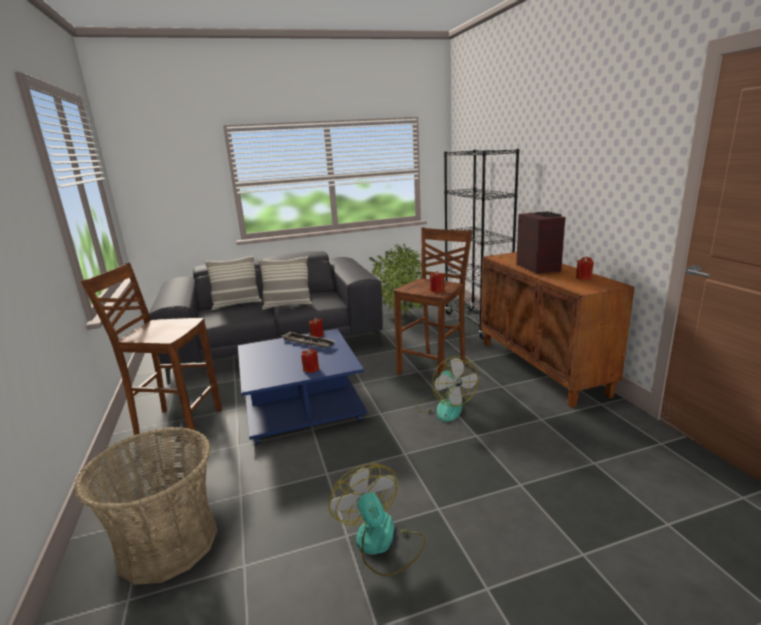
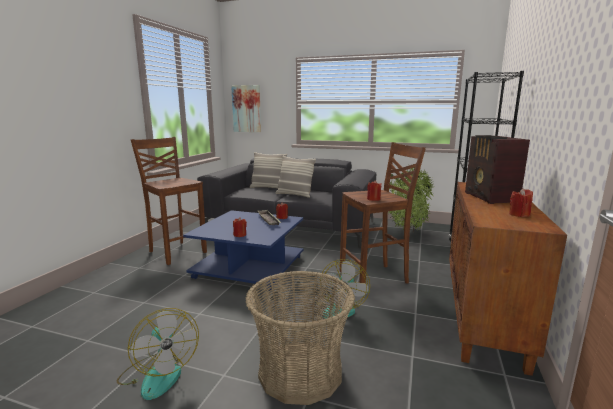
camera: 35 degrees right, 5 degrees down
(155, 200) = (246, 109): none -> picture
(168, 543) = (83, 309): basket -> basket (300, 372)
(381, 543) = (158, 374): fan -> fan turned 135 degrees clockwise
(538, 267) = (490, 198): radio -> radio turned 150 degrees clockwise

